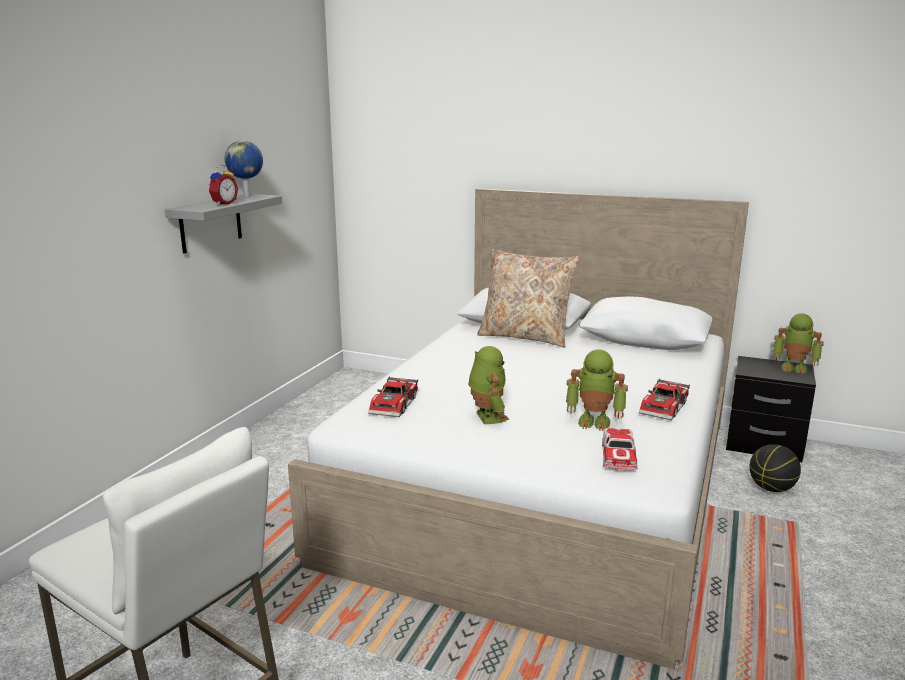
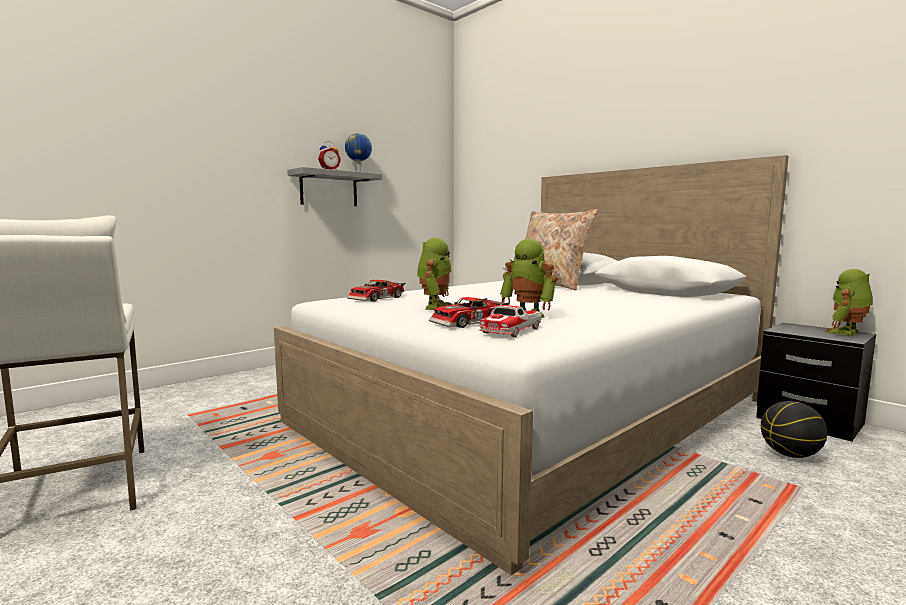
camera: 25 degrees right, 10 degrees down
(666, 408) = (617, 317): toy car -> toy car (470, 323)
(794, 368) = (847, 333): toy robot -> toy robot turned 90 degrees clockwise

